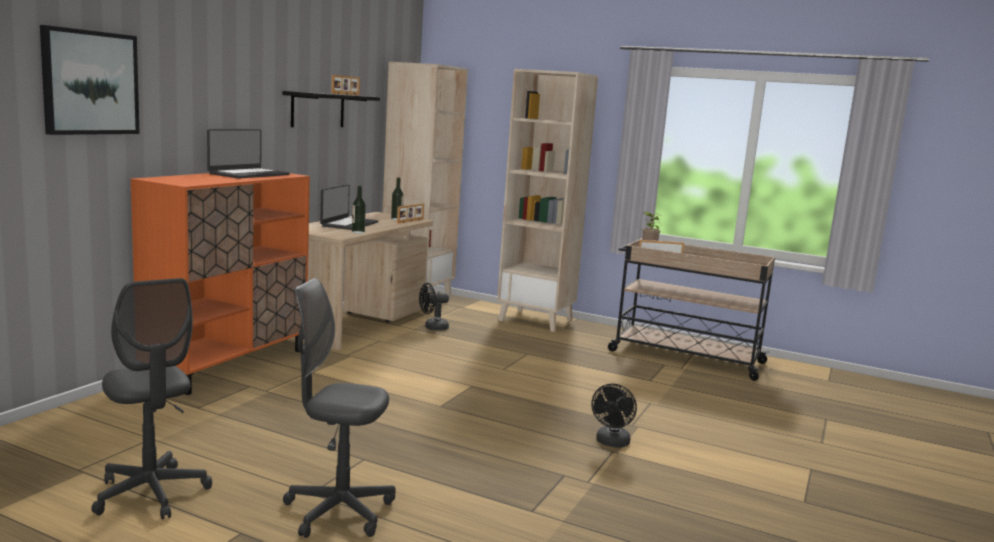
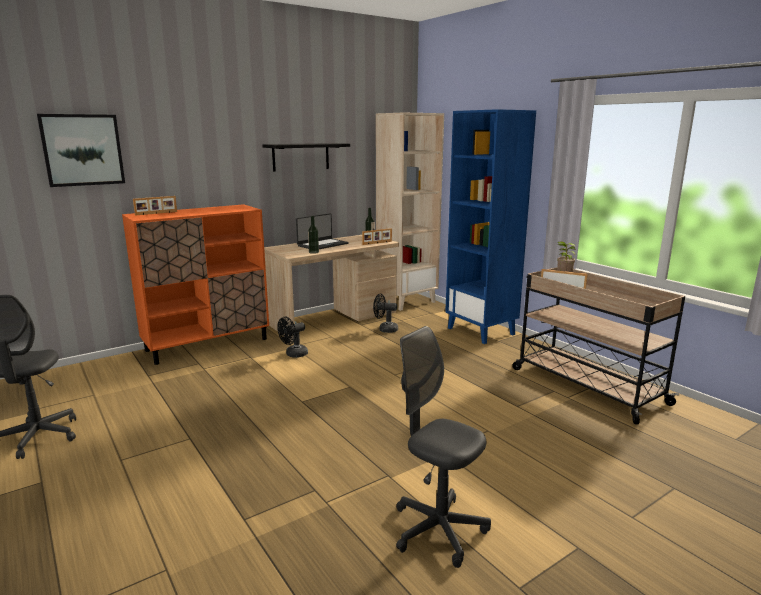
camera: 30 degrees right, 5 degrees up
(248, 174) = (217, 209): laptop -> none
(338, 511) = (116, 480): grey office chair -> grey office chair (438, 530)
(346, 94) = (319, 143): picture frame -> picture frame (156, 213)
(536, 320) = (481, 331): beige bookcase -> blue bookcase
(611, 443) = (397, 466): black fan -> black fan (293, 354)

